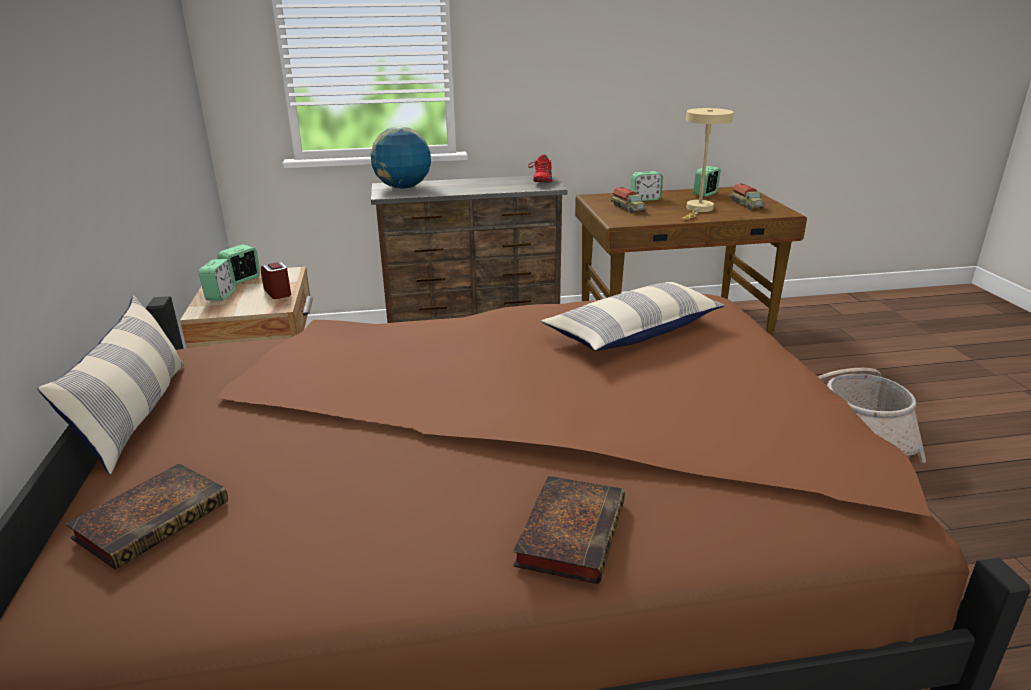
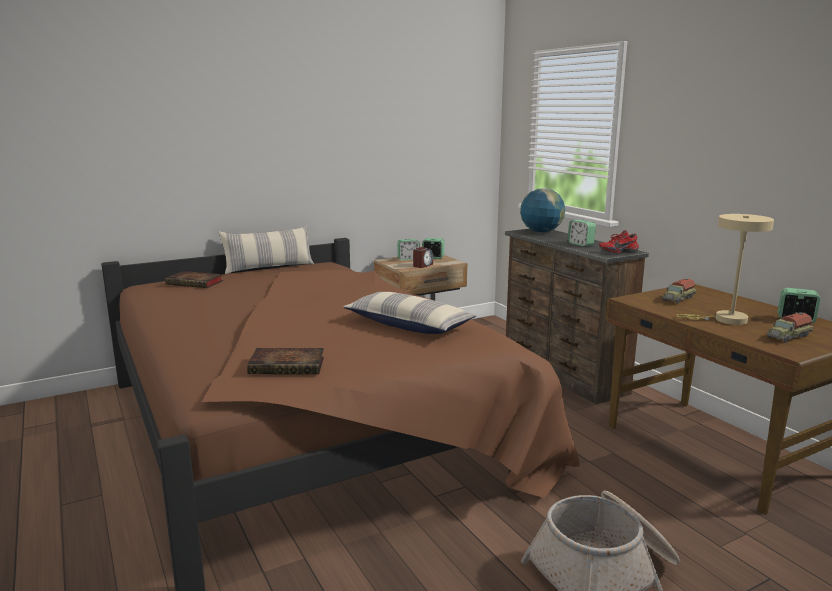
camera: 70 degrees right, 10 degrees down
(570, 531) = (189, 334): book -> book (289, 366)
(645, 199) = (723, 301): alarm clock -> alarm clock (580, 244)

